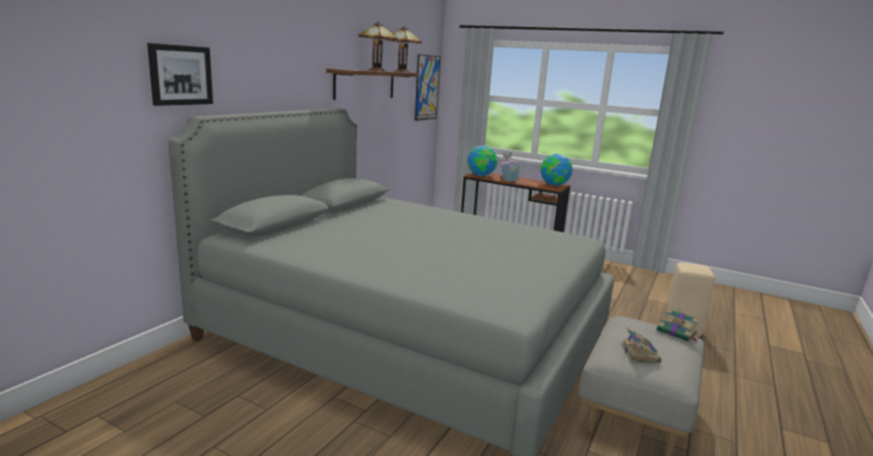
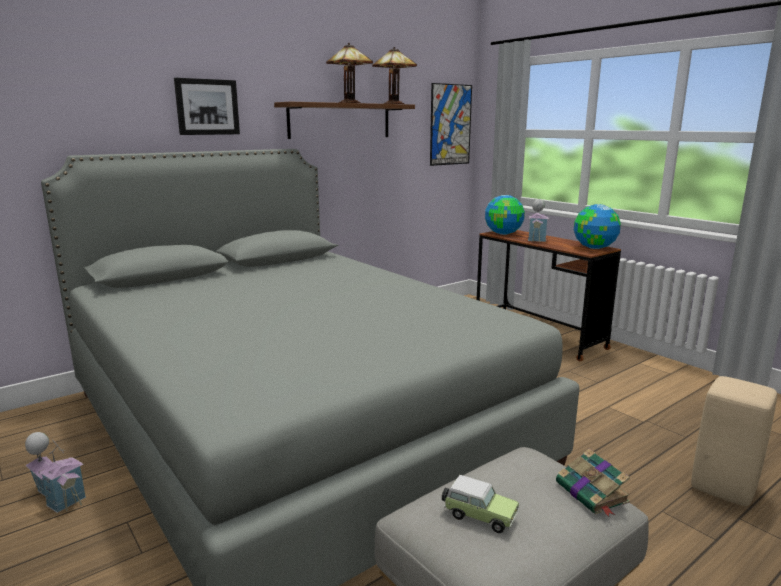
camera: 25 degrees right, 0 degrees up
(180, 75) = (57, 111): picture -> picture (207, 107)
(276, 416) = (59, 496): none -> toy house
(639, 353) = (478, 516): book -> toy car

